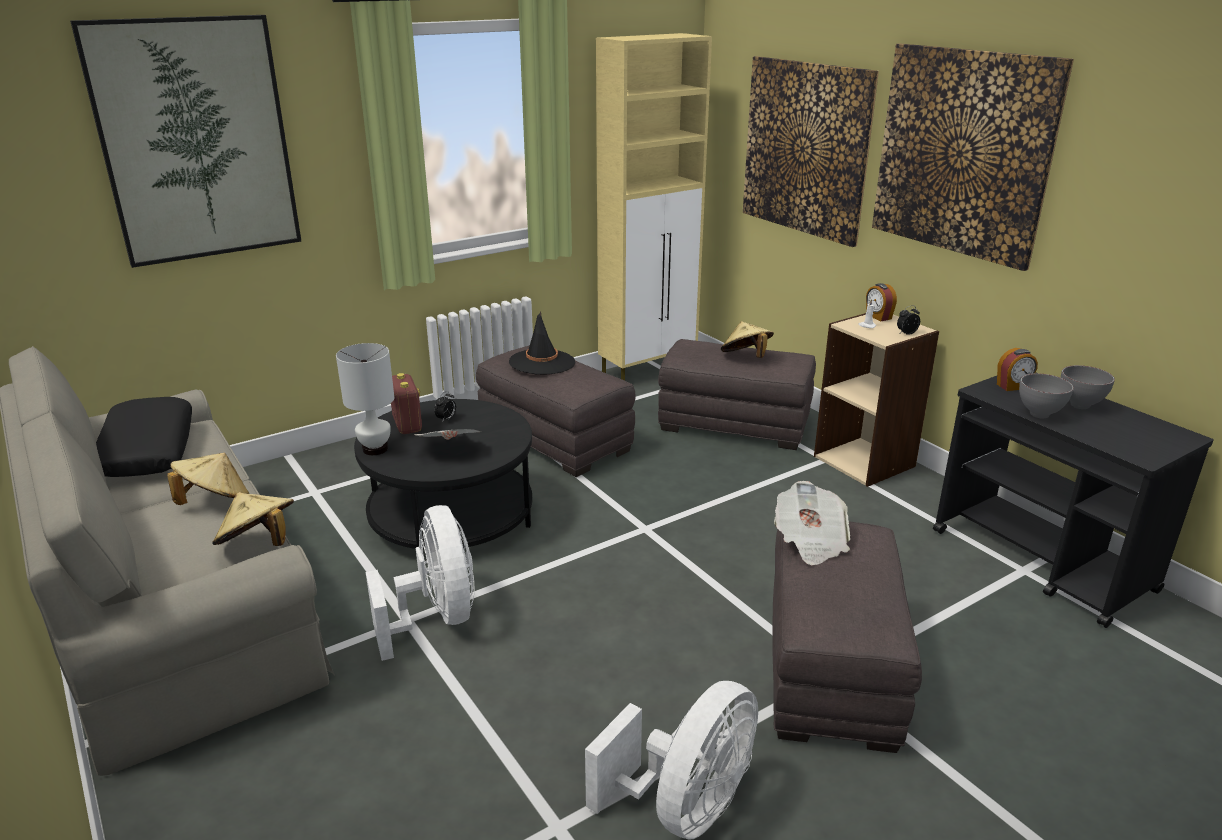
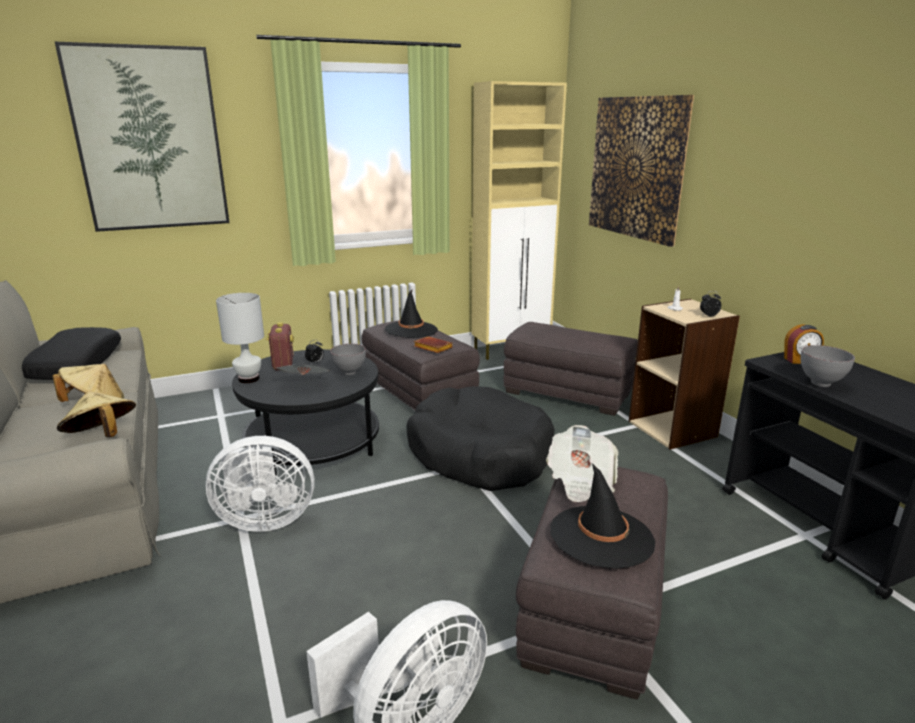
camera: 10 degrees right, 5 degrees down
(436, 618) = (264, 519): white fan -> white fan turned 90 degrees clockwise
(579, 387) = (431, 348): none -> brown book
(656, 512) = (479, 454): none -> black dog bed
(746, 357) = (577, 336): beige hat -> none
(850, 599) = (601, 536): none -> black hat
(878, 317) = (687, 303): alarm clock -> none
(962, 153) = (762, 156): picture -> none
(1080, 406) = (865, 380): grey bowl -> grey bowl (349, 373)

